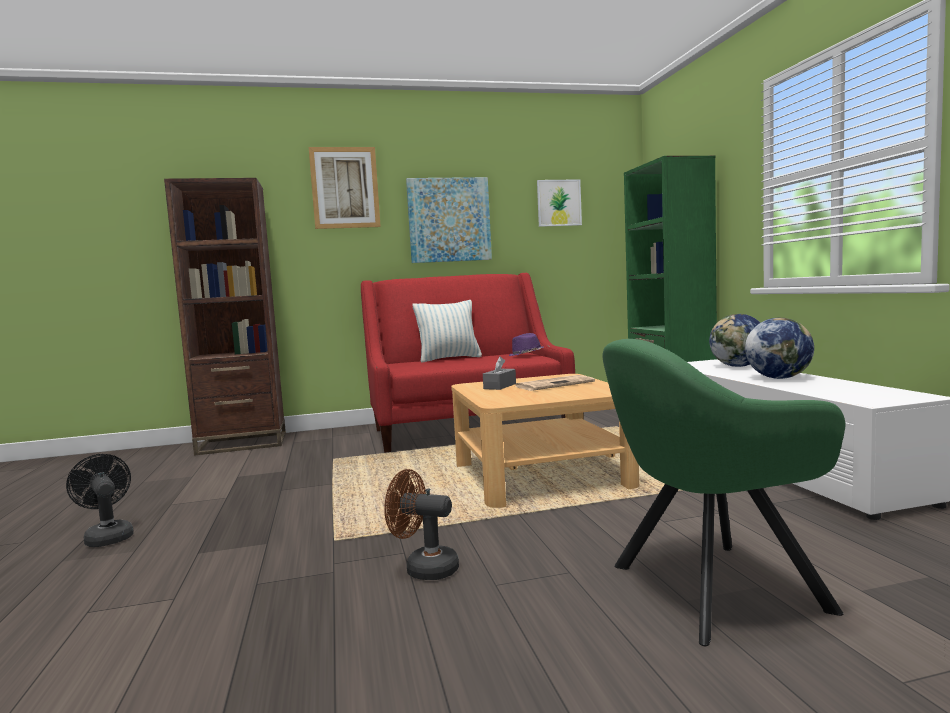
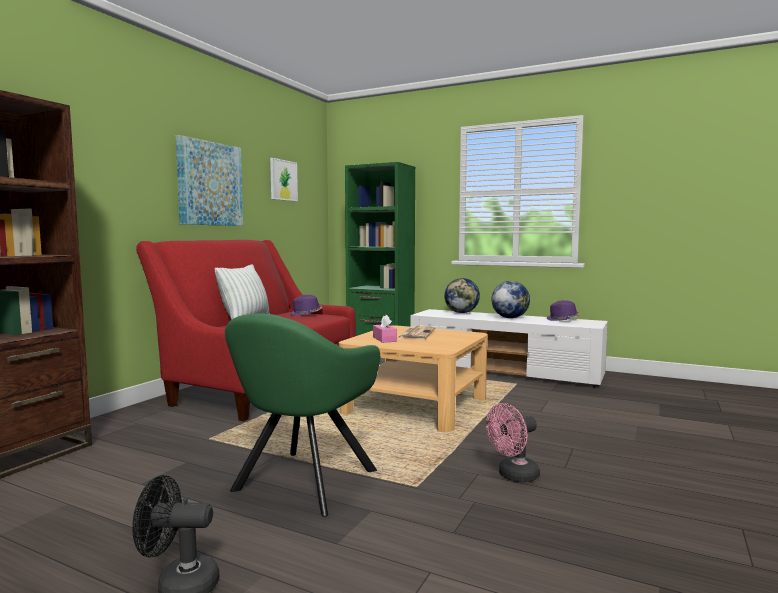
camera: 50 degrees left, 0 degrees up
(345, 188) = (118, 132): picture -> none
(424, 568) = (513, 476): brown fan -> pink fan
(500, 386) = (384, 339): grey tissue box -> pink tissue box
(706, 589) = (628, 434): green armchair -> green armchair (301, 484)
(864, 388) = (563, 319): none -> purple hat

